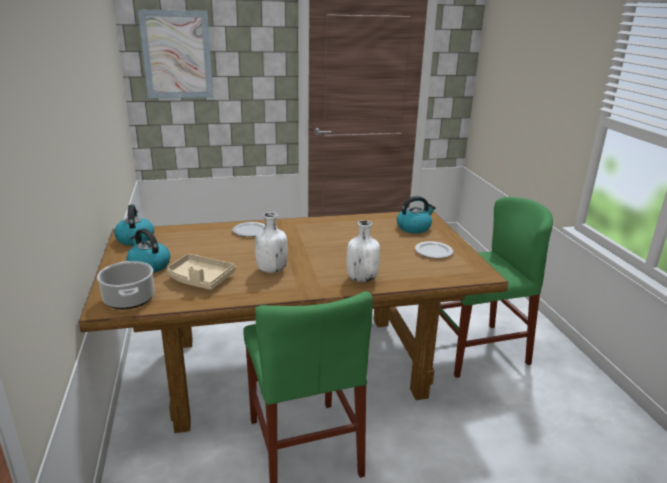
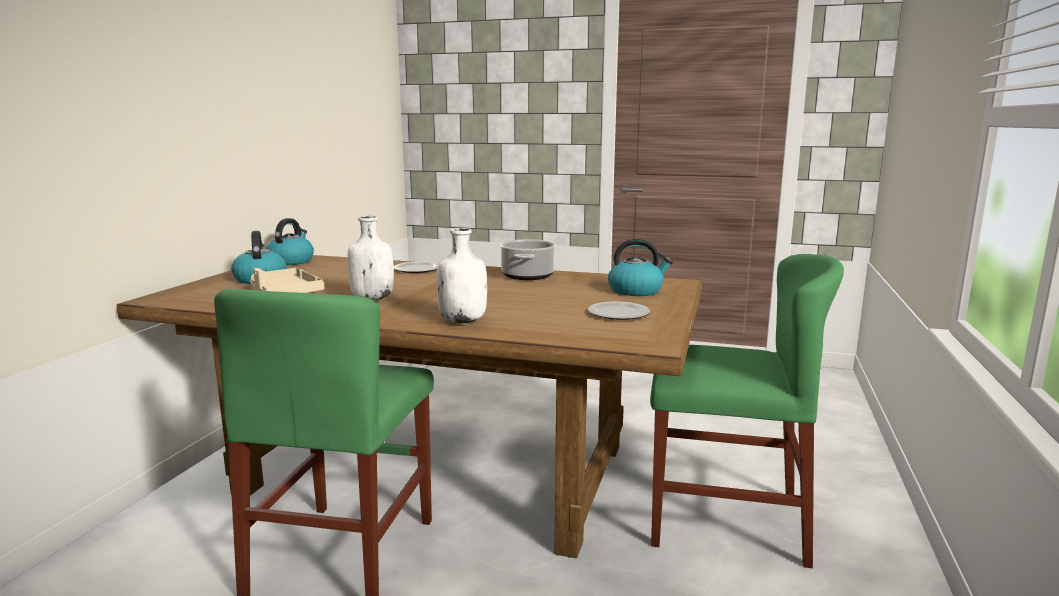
camera: 30 degrees right, 10 degrees down
(129, 299) = (189, 297): cooking pot -> cooking pot (527, 275)
(177, 55) = (457, 87): picture -> none

